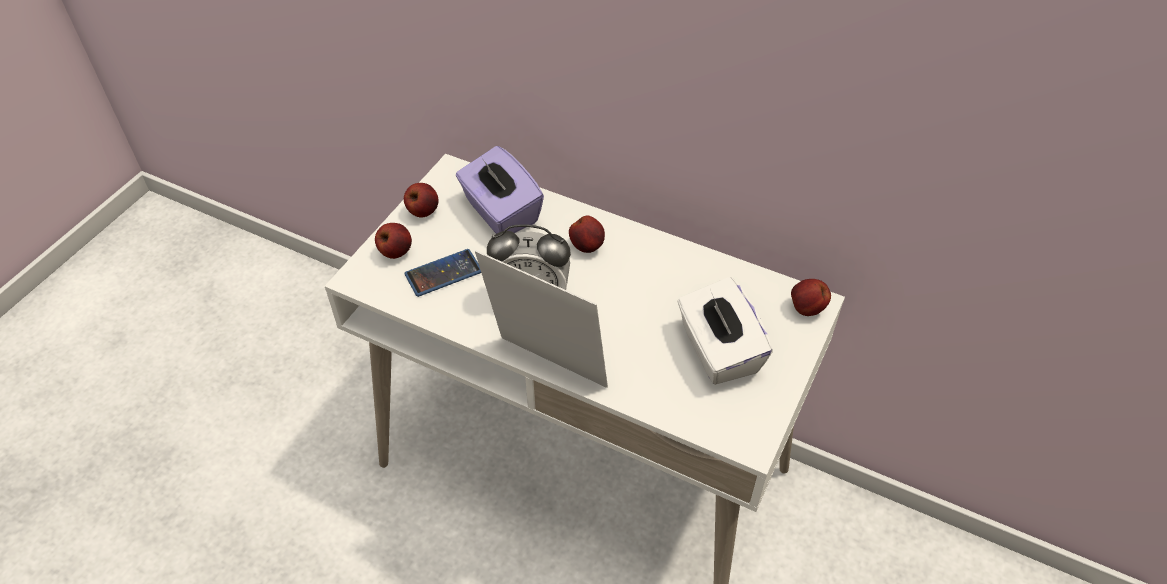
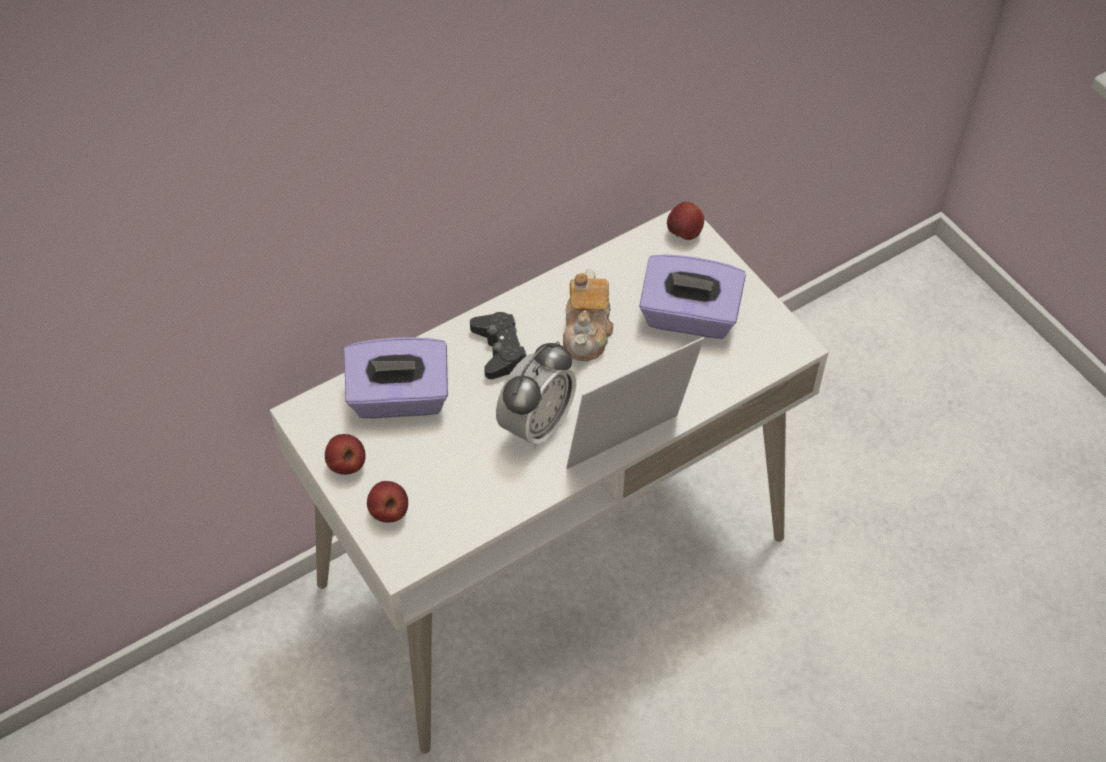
camera: 60 degrees left, 5 degrees up
(443, 273) = (450, 482): phone -> none
(587, 246) = (499, 350): apple -> black game controller
(647, 291) = (587, 332): none -> teapot
(718, 351) = (689, 317): white tissue box -> purple tissue box

